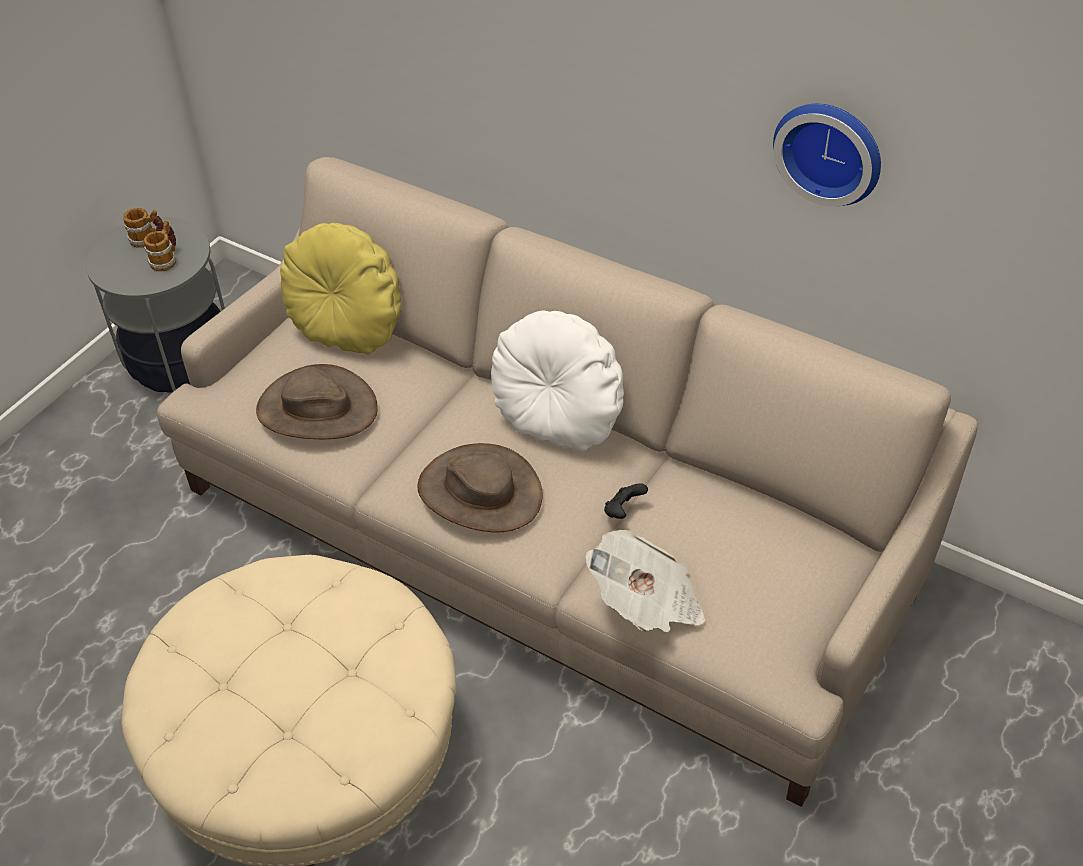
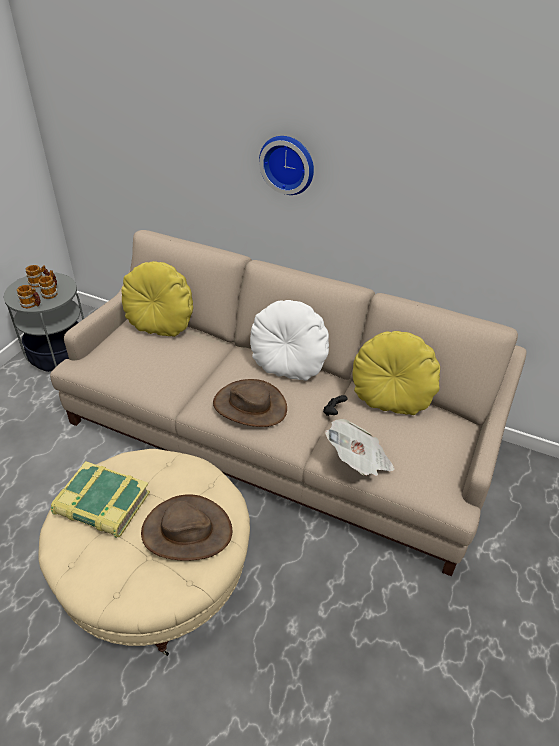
camera: 10 degrees left, 5 degrees down
(132, 282) = (31, 305): none -> mug
(222, 645) = (102, 505): none -> book
(316, 409) = (147, 367): brown hat -> brown hat (186, 531)
(726, 499) = (390, 401): none -> yellow pillow
(830, 150) = (447, 195): wall clock -> wall clock (288, 164)

